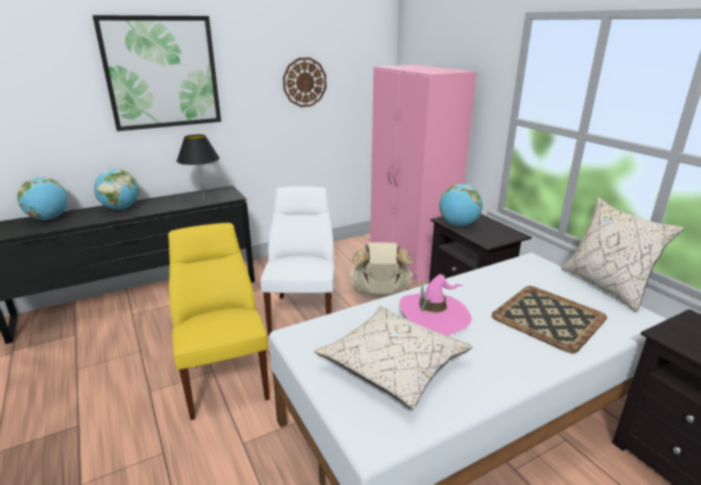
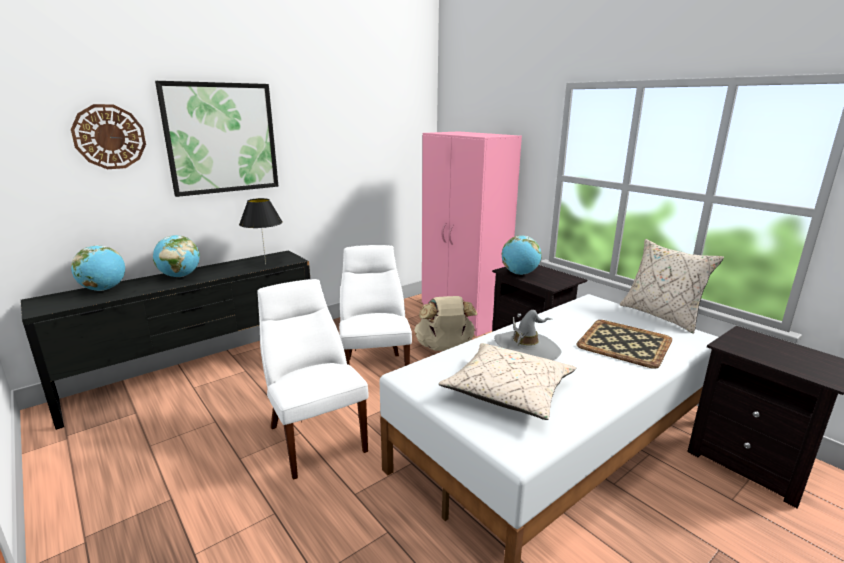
camera: 10 degrees left, 5 degrees down
(225, 376) = (315, 436): yellow chair -> white chair
(304, 82) = (355, 148): wall clock -> wall clock (109, 137)
(434, 315) = (527, 349): pink hat -> grey hat

